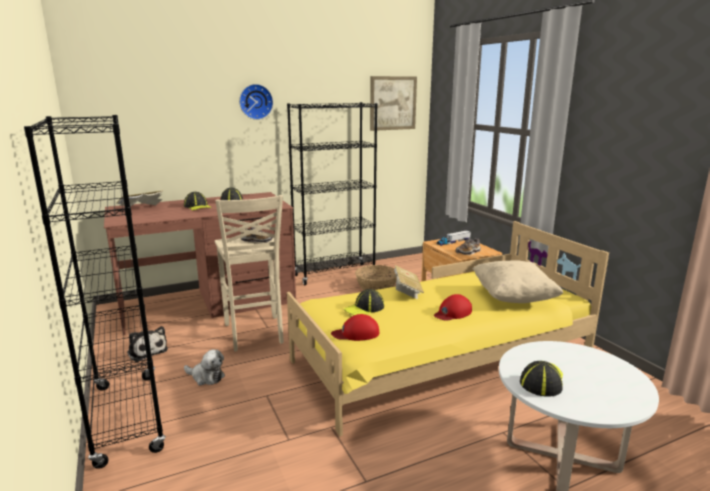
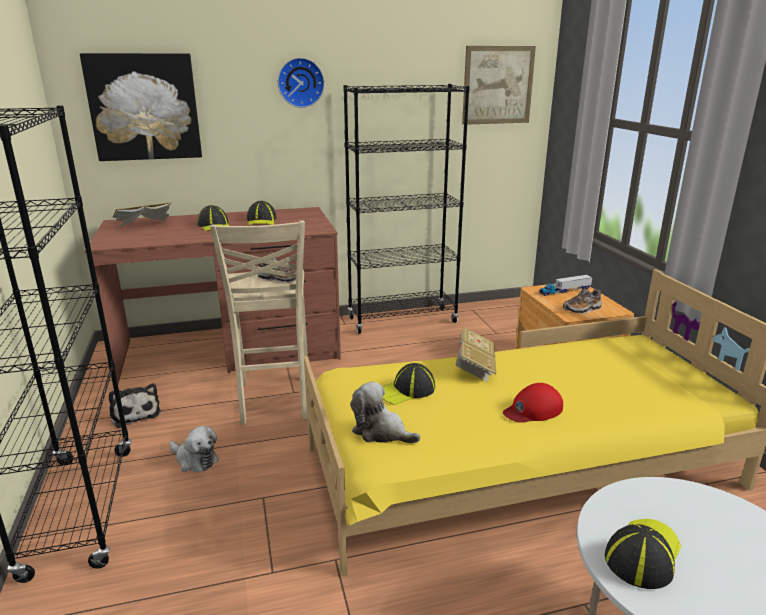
camera: 10 degrees right, 5 degrees up
(139, 120) = (144, 107): none -> picture
(356, 333) = (381, 432): red cap -> plush toy
(376, 286) = (454, 343): basket -> none
(513, 298) = (633, 391): beige pillow -> none

